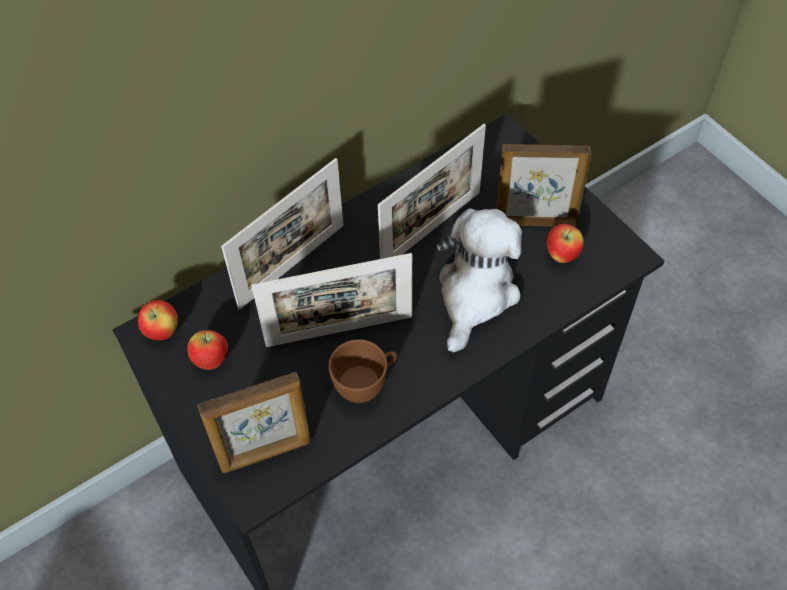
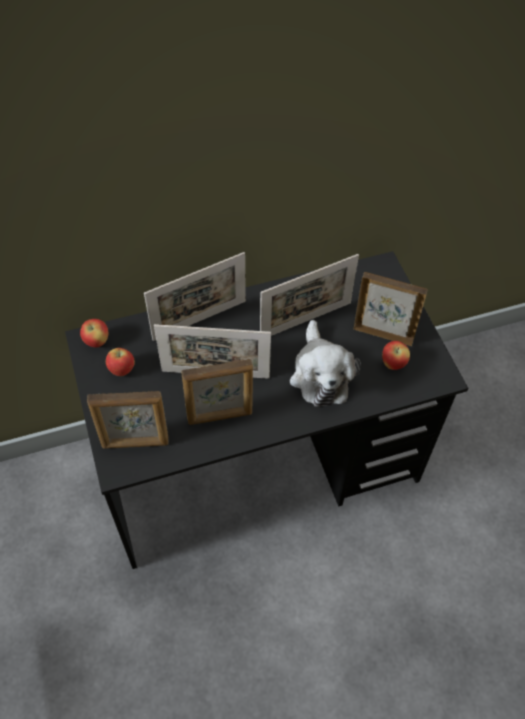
camera: 15 degrees right, 0 degrees up
(366, 384) = (220, 416): brown cup -> picture frame
(475, 294) = (320, 374): plush toy -> plush toy turned 135 degrees clockwise

